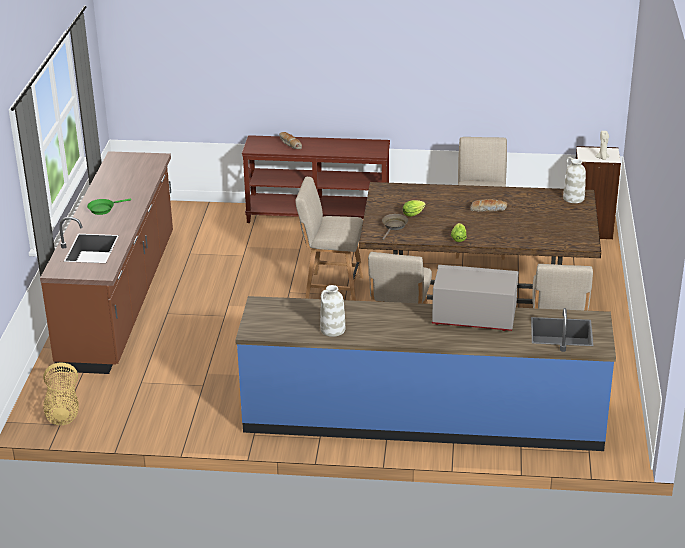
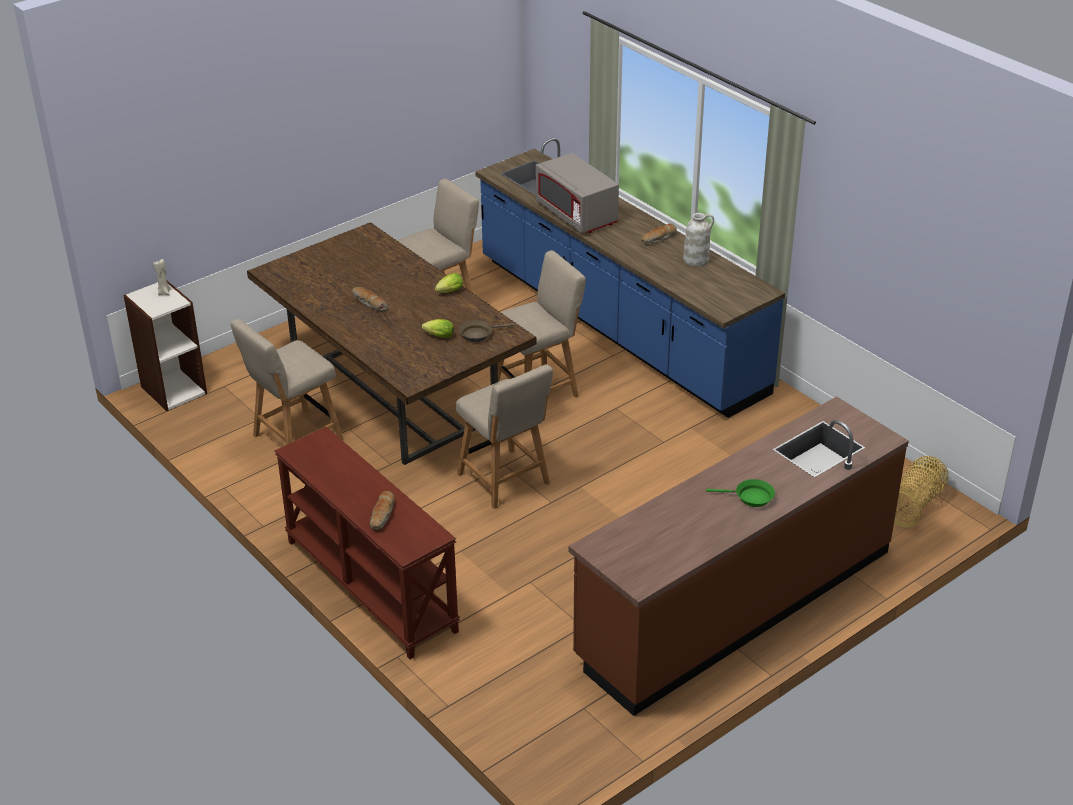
camera: 135 degrees left, 5 degrees up
(384, 331) = (659, 239): none -> bread
(573, 198) = (282, 272): white vase -> none

